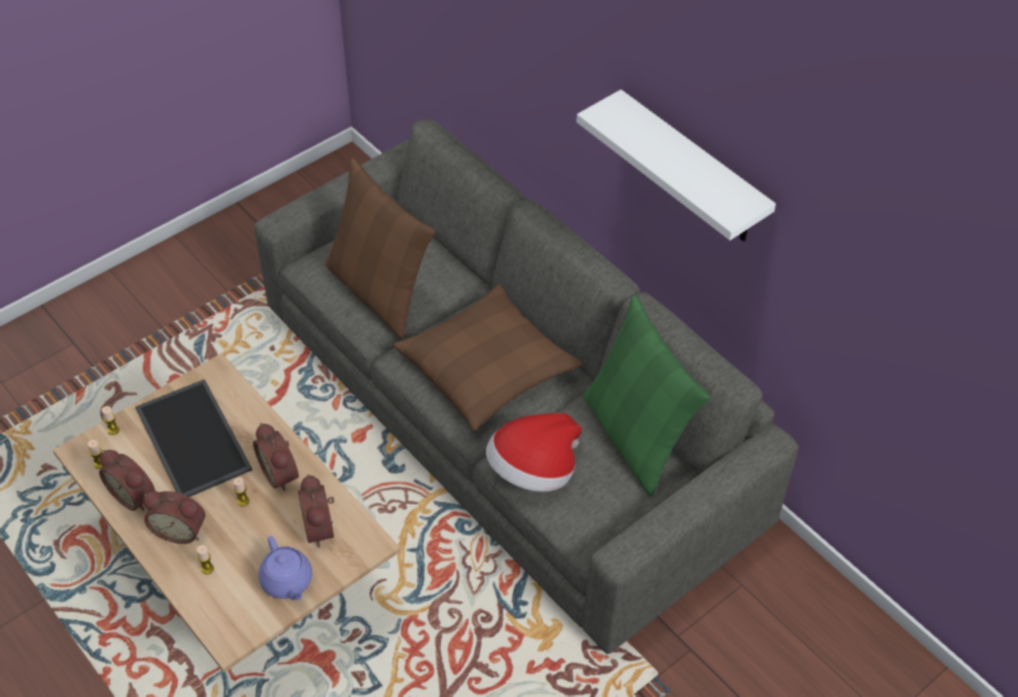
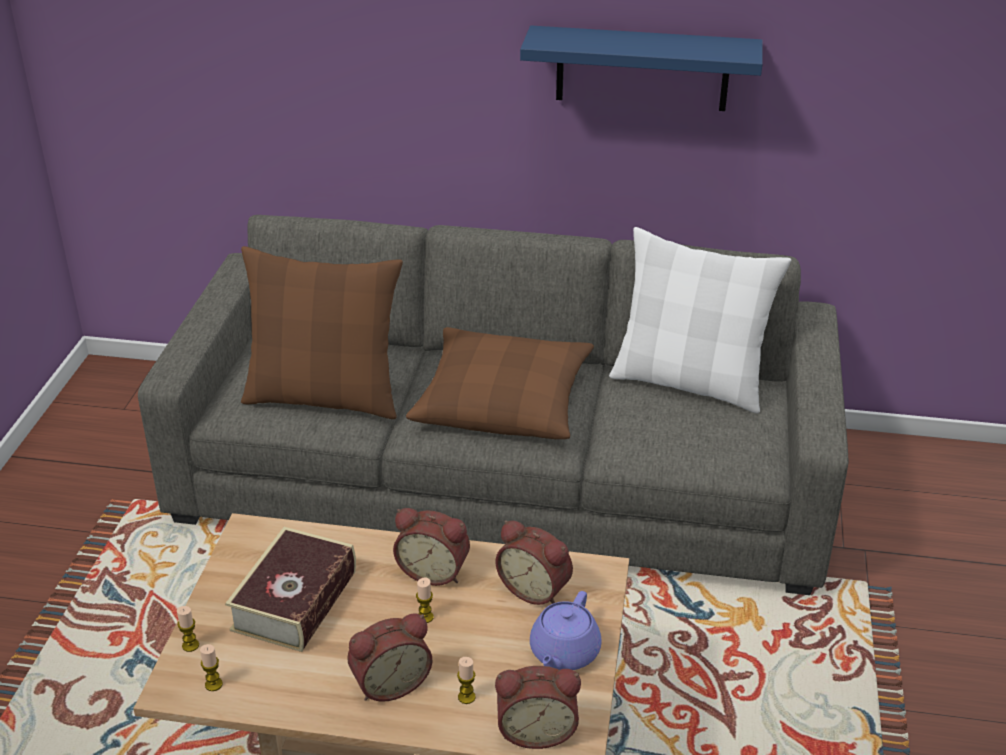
camera: 40 degrees left, 15 degrees down
(135, 494) = (294, 686): alarm clock -> alarm clock (536, 729)
(190, 439) = (295, 600): tray -> book
(287, 581) = (564, 653): purple teapot -> purple teapot turned 90 degrees clockwise
(533, 471) = (646, 448): hat -> none
(634, 437) = (689, 383): green pillow -> white pillow
(691, 170) = (642, 68): white shelf -> blue shelf

